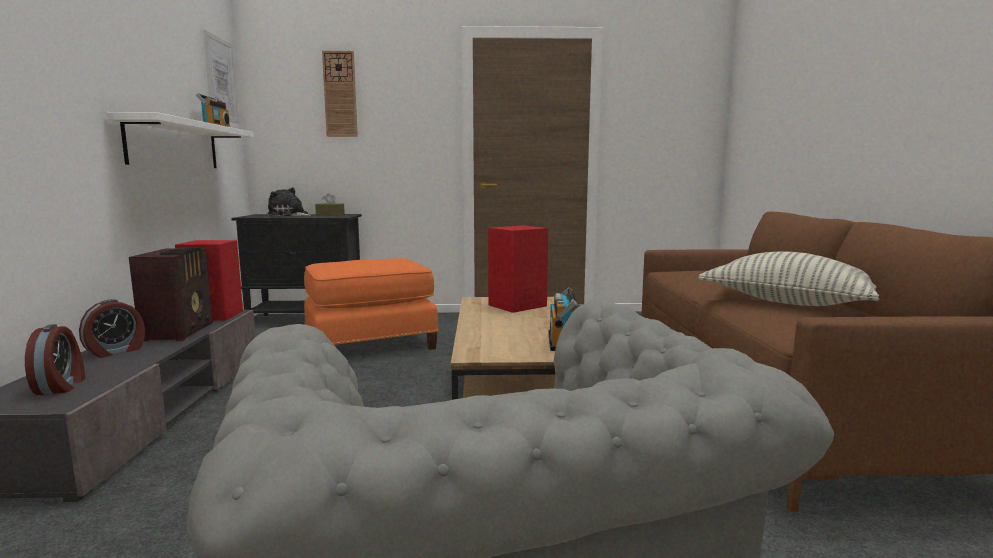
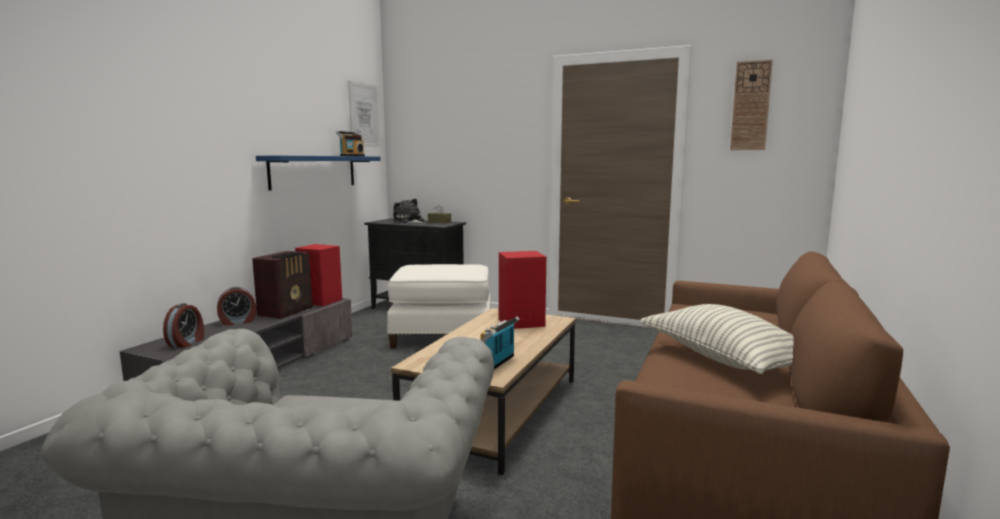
camera: 25 degrees right, 0 degrees up
(174, 145) = (314, 171): white shelf -> blue shelf
(340, 94) = (454, 121): wall clock -> wall clock (750, 106)
(370, 343) = (442, 335): orange ottoman -> white ottoman

